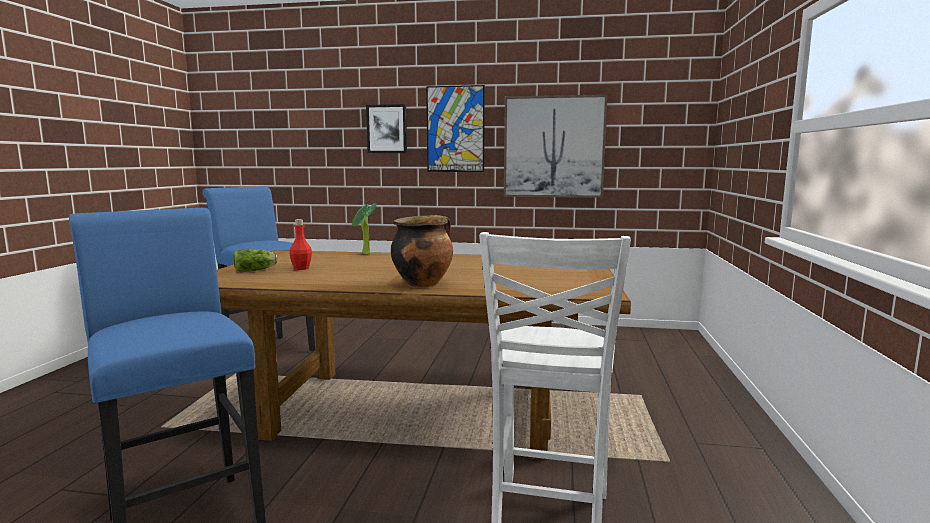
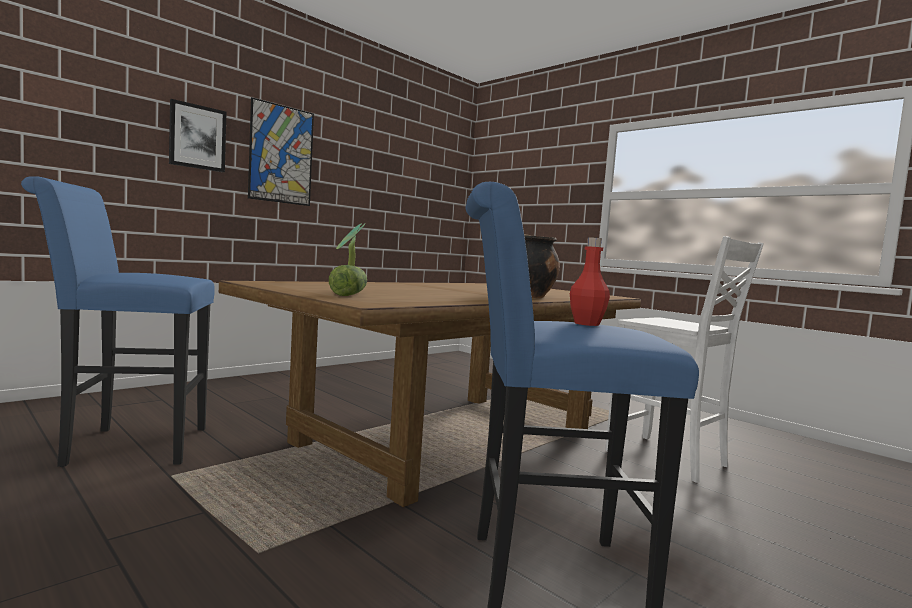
camera: 55 degrees left, 5 degrees down
(301, 268) = (378, 292): red bottle -> red bottle (586, 324)
(554, 147) = (370, 189): picture -> none

